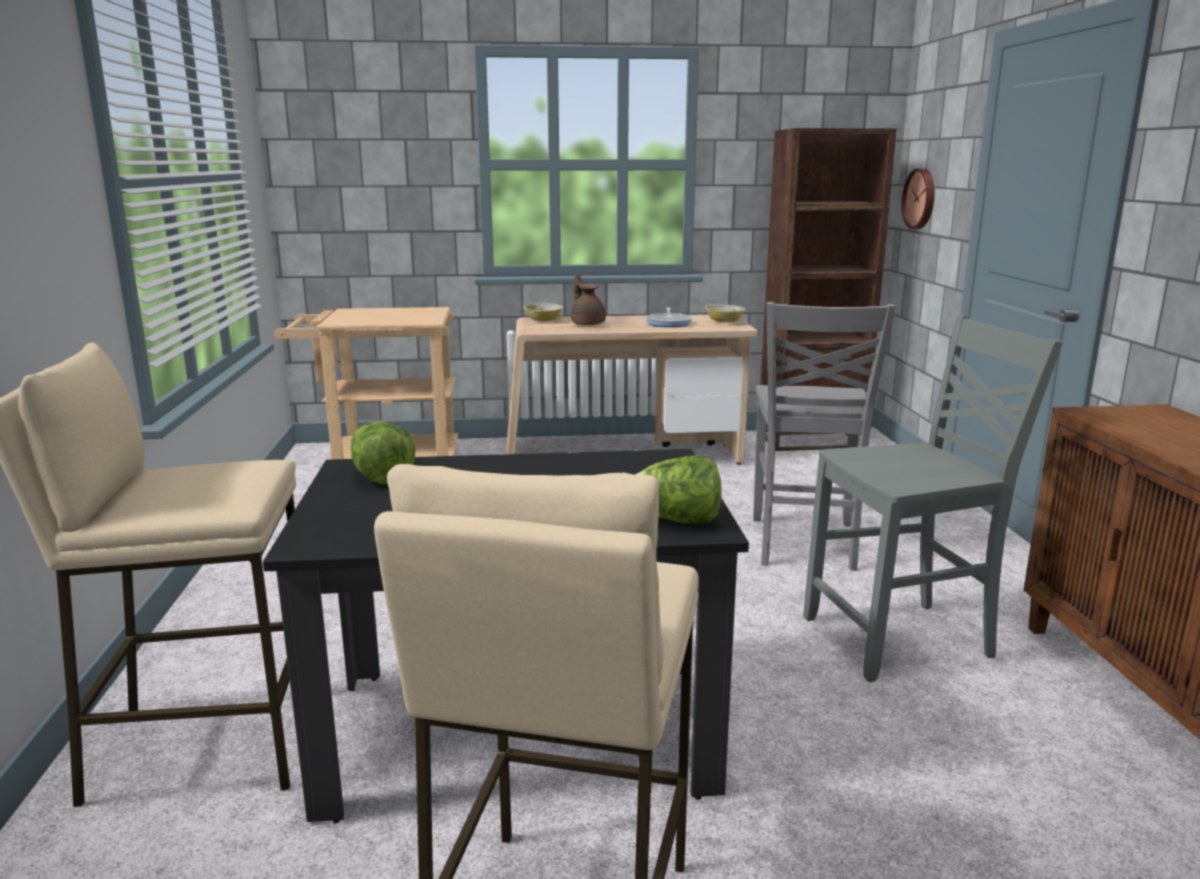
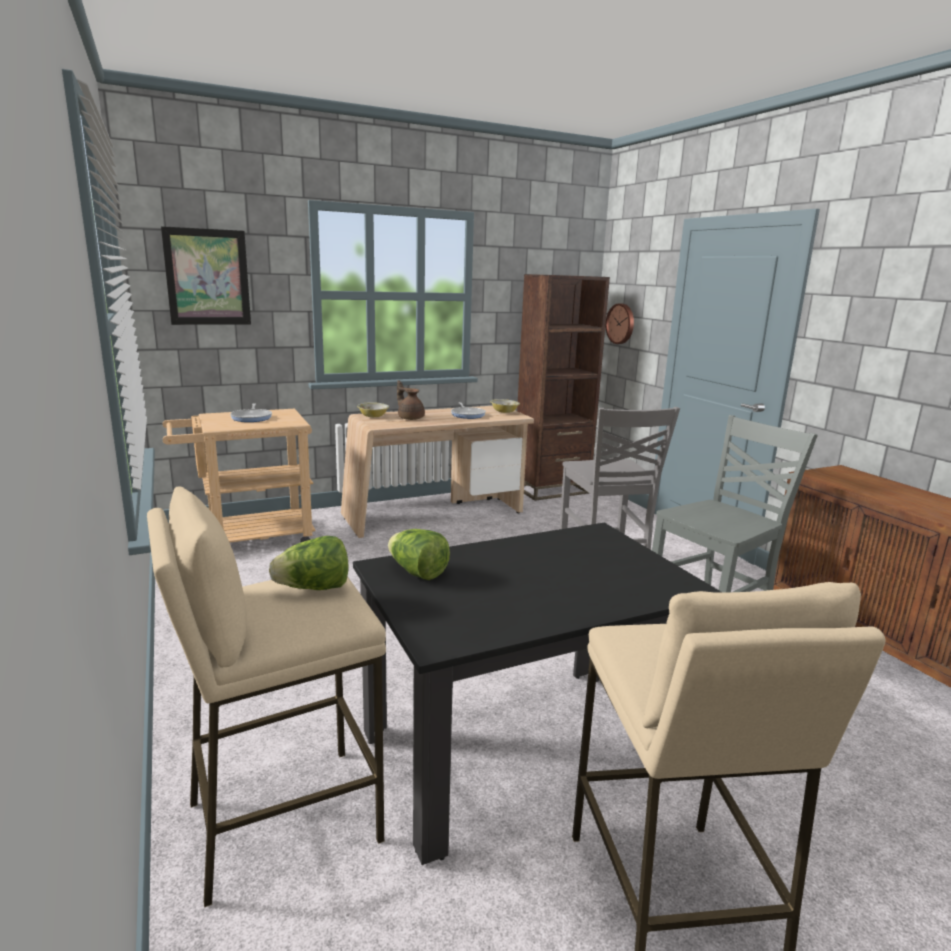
camera: 20 degrees left, 0 degrees up
(354, 145) = (207, 277): none -> picture
(387, 314) = (252, 417): none -> frying pan
(676, 521) = (666, 584): lettuce -> lettuce (314, 589)

